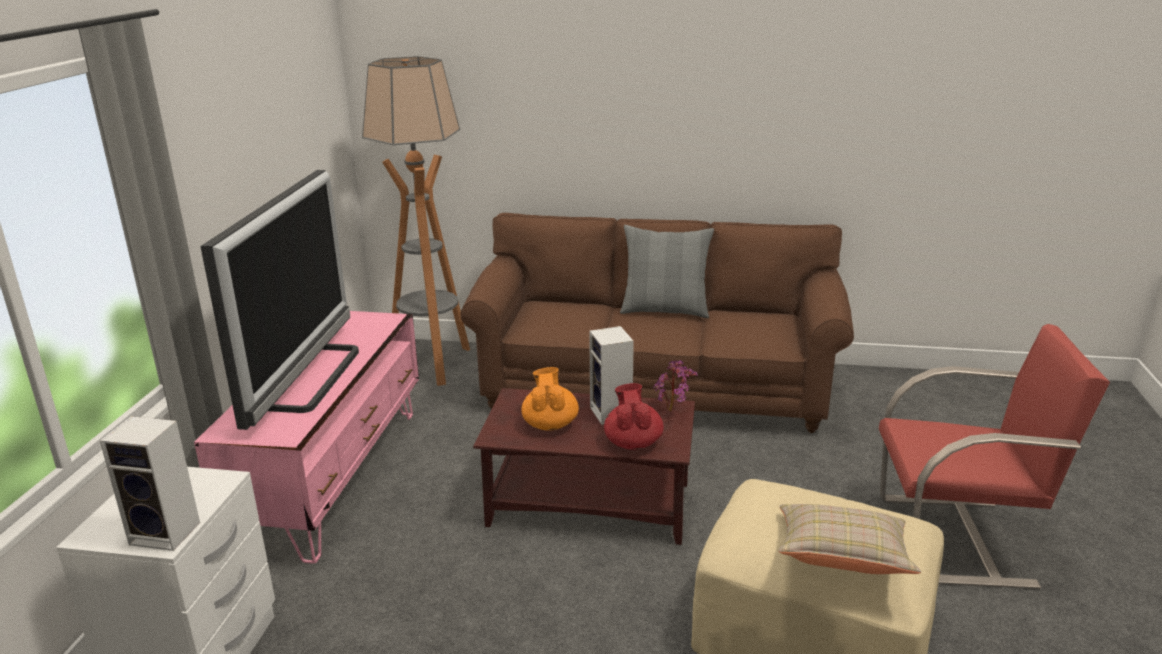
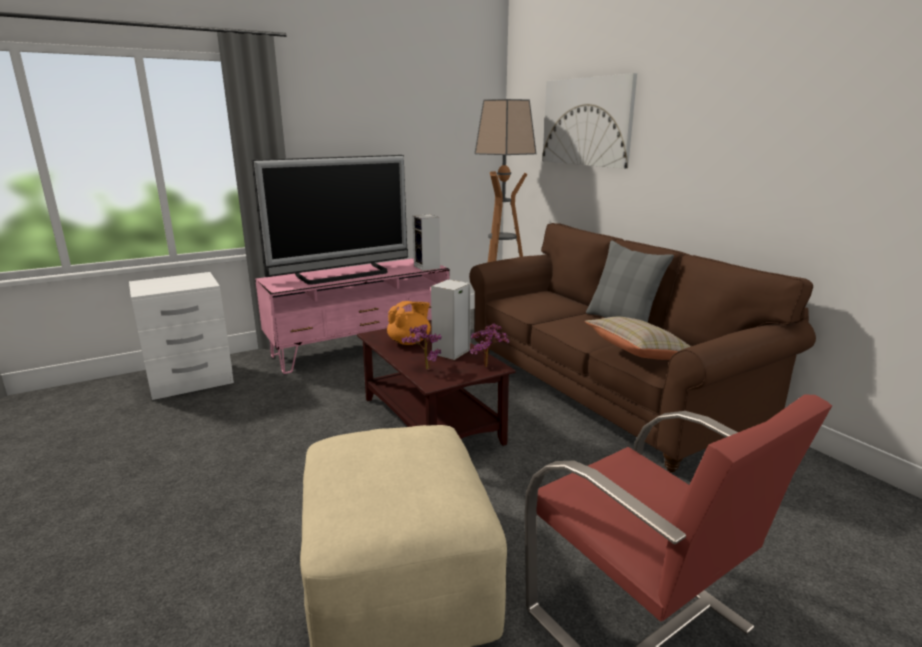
camera: 50 degrees right, 5 degrees down
(168, 533) = (152, 290): speaker -> speaker (428, 267)
(518, 82) = (586, 122): none -> picture
(633, 442) = (424, 369): red teapot -> potted plant
(842, 558) = (355, 487): beige pillow -> beige pillow (639, 354)

